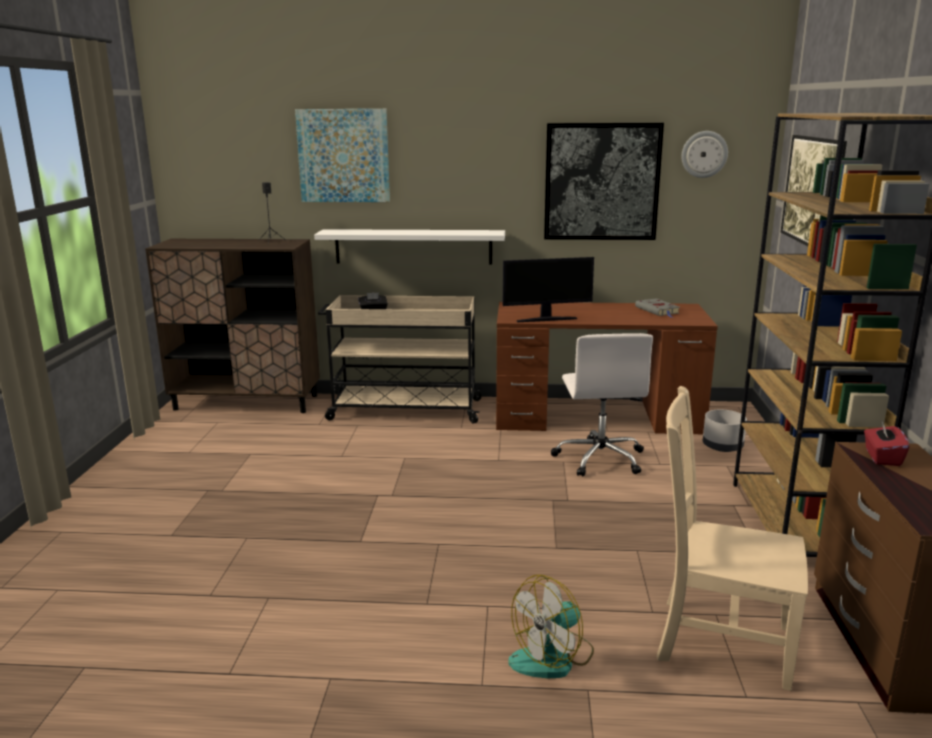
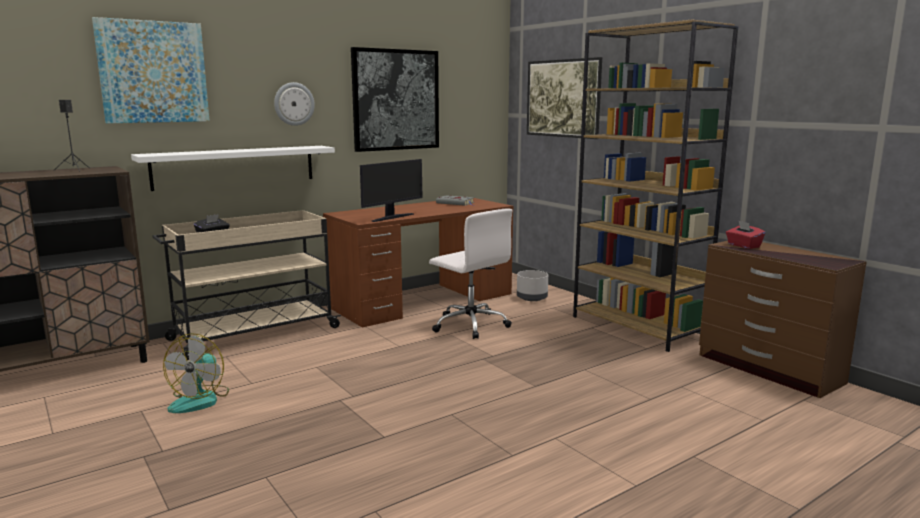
camera: 40 degrees left, 5 degrees down
(552, 657) = (645, 448): fan -> fan (200, 399)
(704, 154) = (464, 77): wall clock -> wall clock (294, 104)
(718, 640) = (705, 399): beige chair -> none

